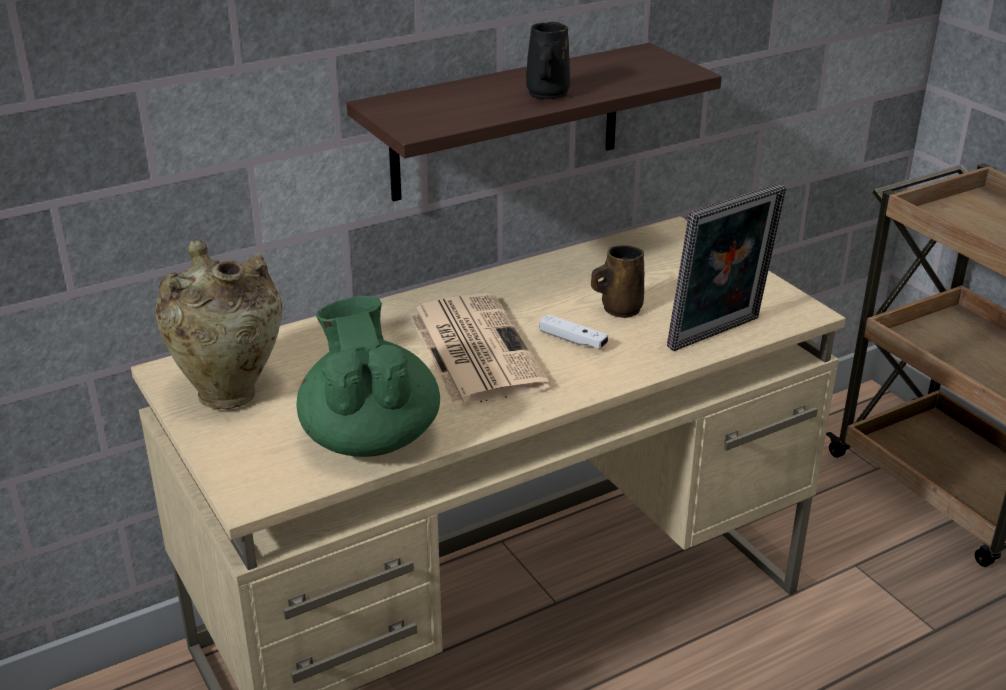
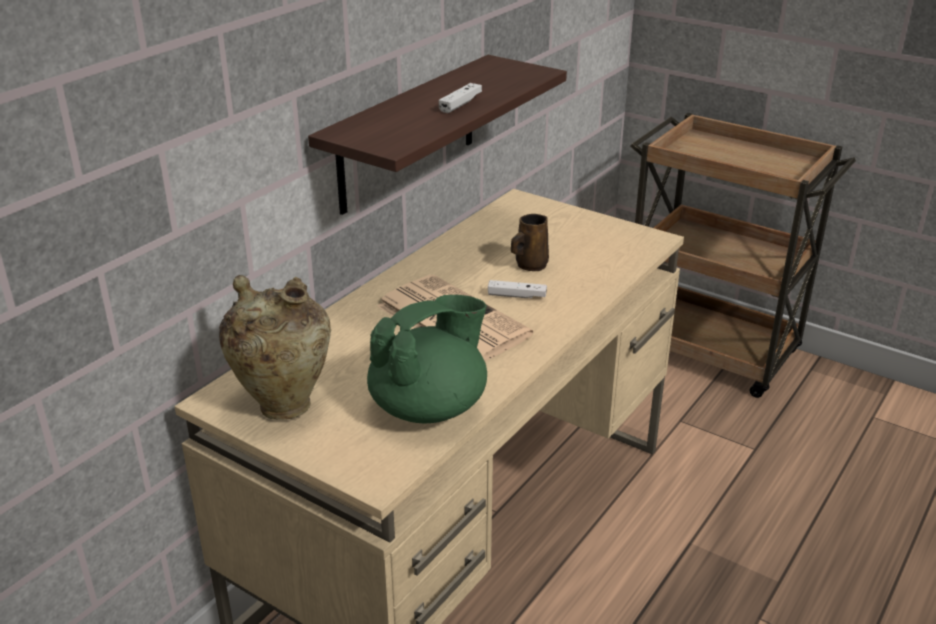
camera: 25 degrees left, 0 degrees up
(370, 437) = (430, 407): green teapot -> green teapot turned 90 degrees clockwise
(547, 94) = (460, 104): black mug -> white game controller
(718, 335) = (614, 268): picture frame -> none

